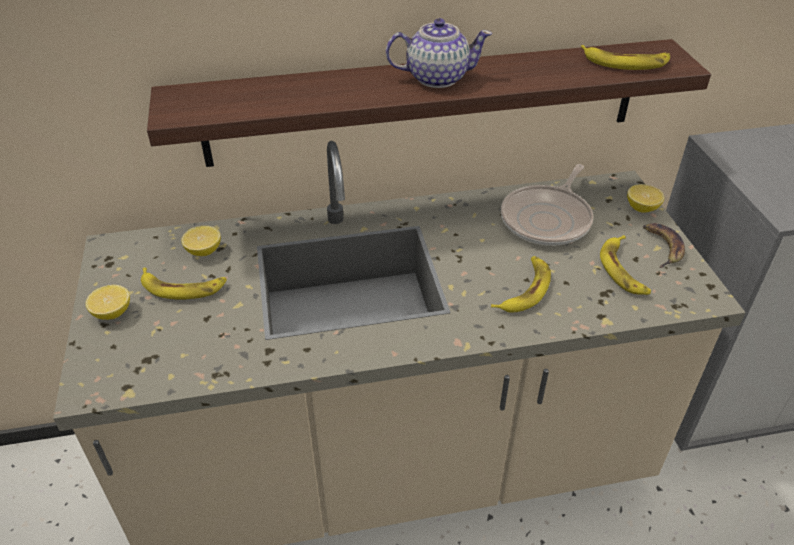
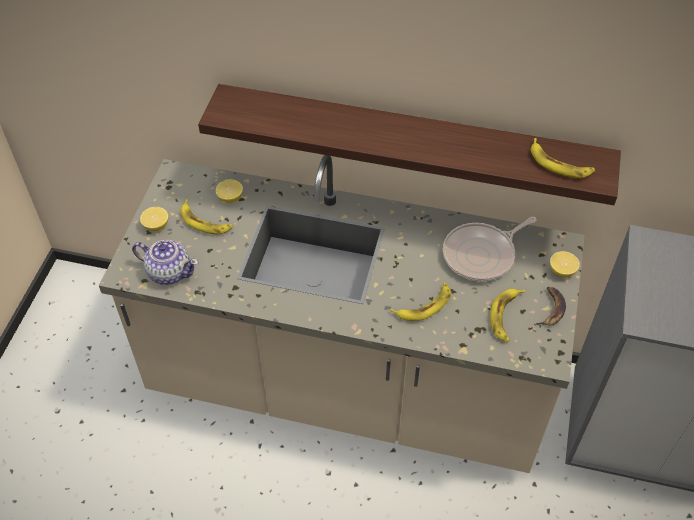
camera: 25 degrees right, 10 degrees up
(436, 77) = (408, 135): teapot -> teapot (169, 272)

